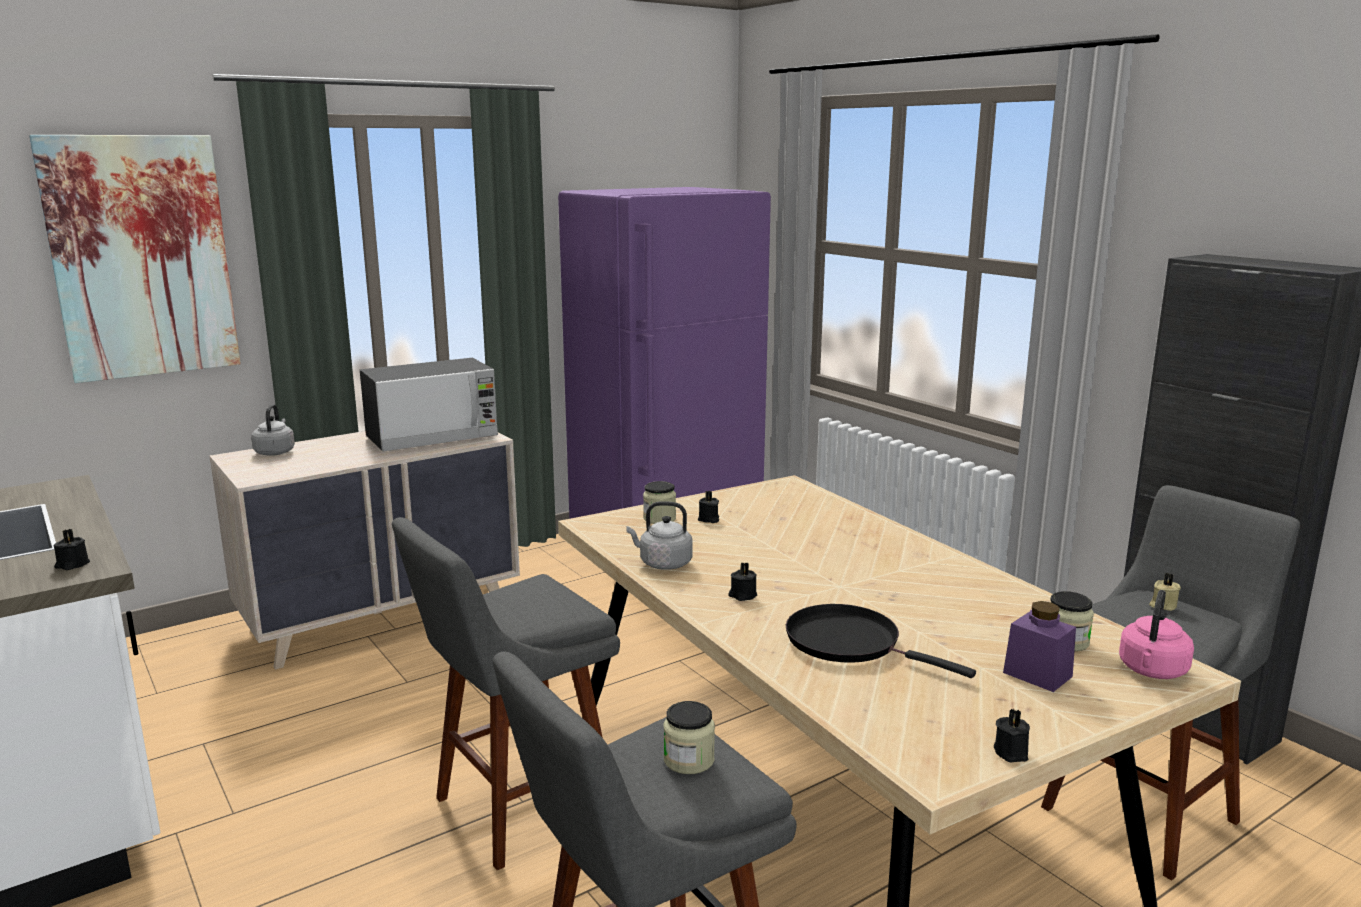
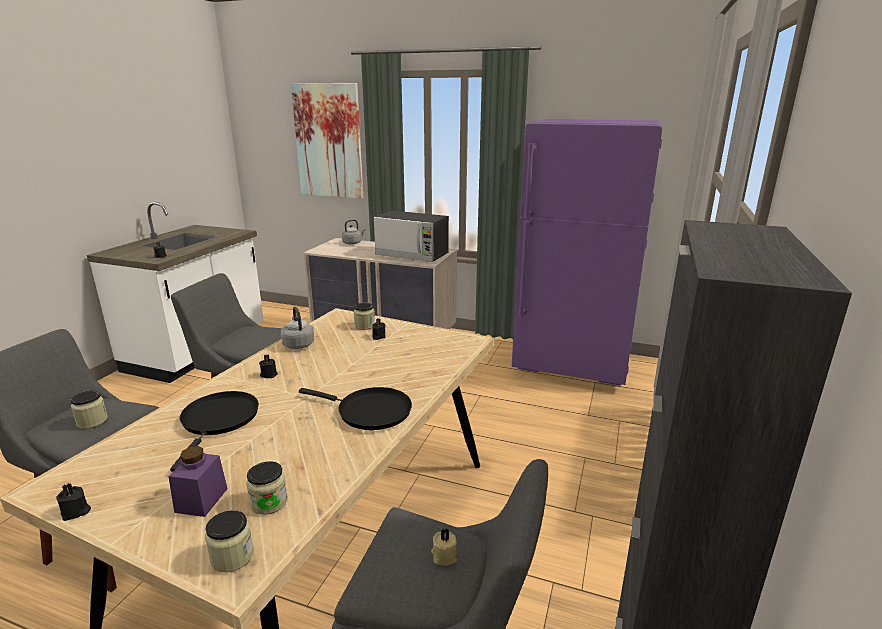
camera: 55 degrees right, 5 degrees up
(914, 564) = (370, 412): none -> black frying pan
(1152, 671) = (232, 557): pink kettle -> jar

